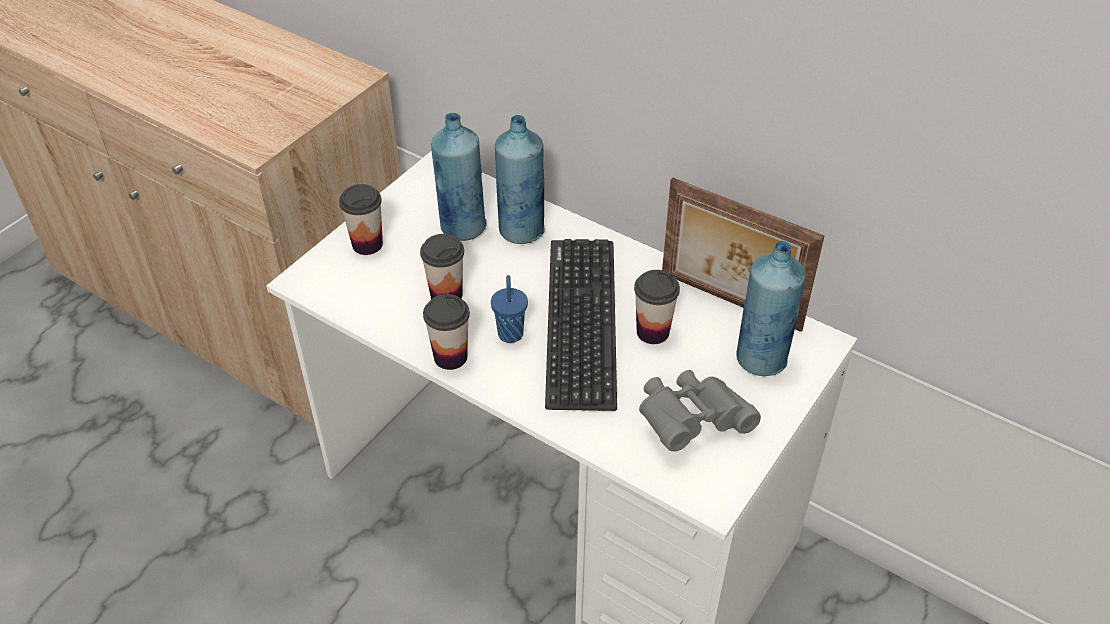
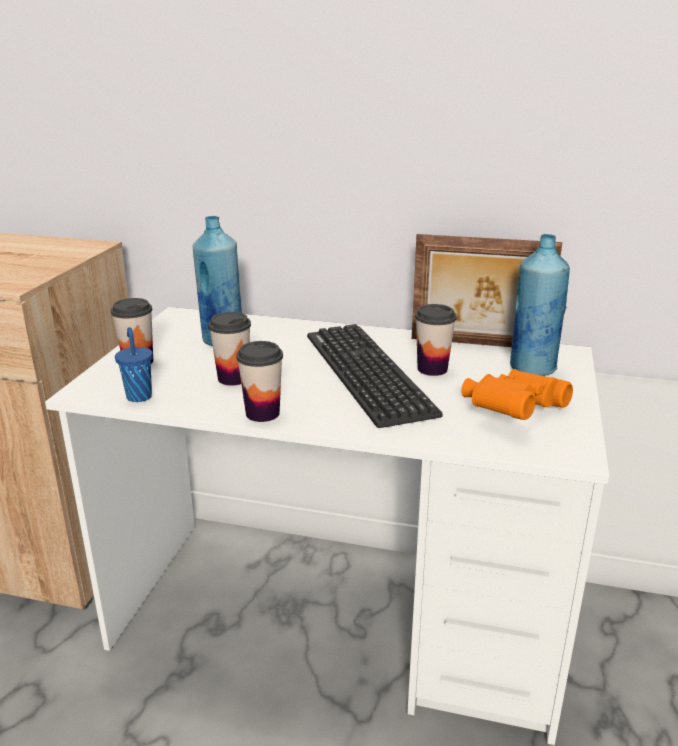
camera: 20 degrees left, 20 degrees down
(510, 333) = (309, 390): blue cup -> blue cup (139, 396)
(521, 230) = (276, 334): blue bottle -> none
(691, 422) = (511, 412): grey binoculars -> orange binoculars

